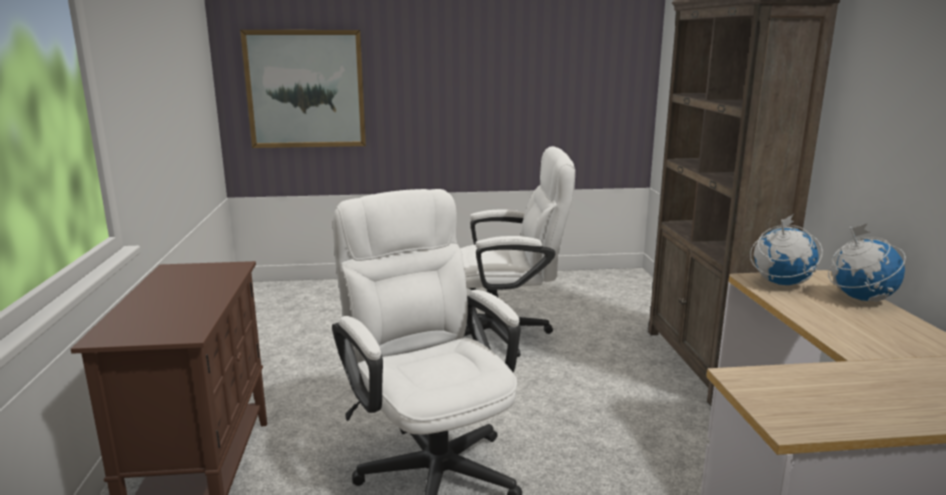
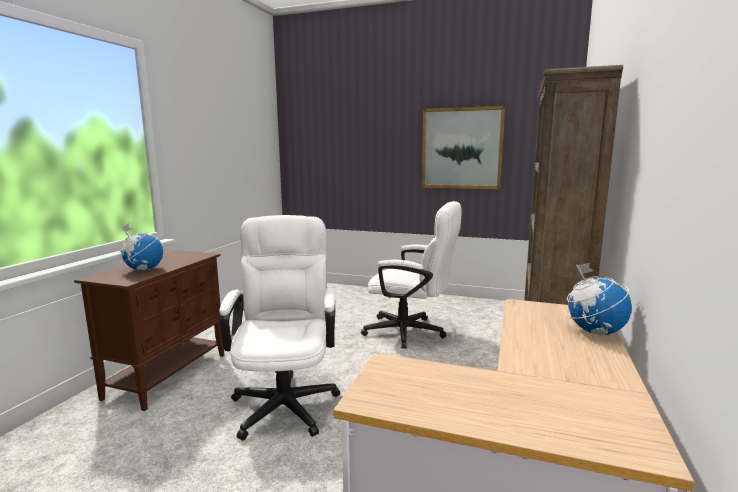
camera: 25 degrees right, 5 degrees down
(305, 89) = (327, 162): picture -> picture (461, 148)
(780, 283) = (538, 311): globe -> globe (143, 270)

